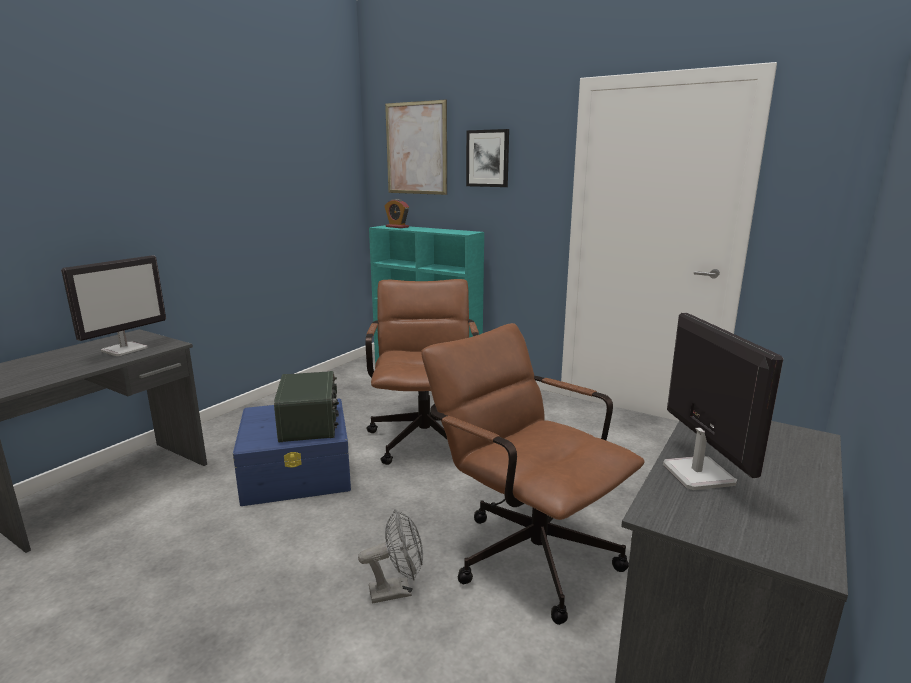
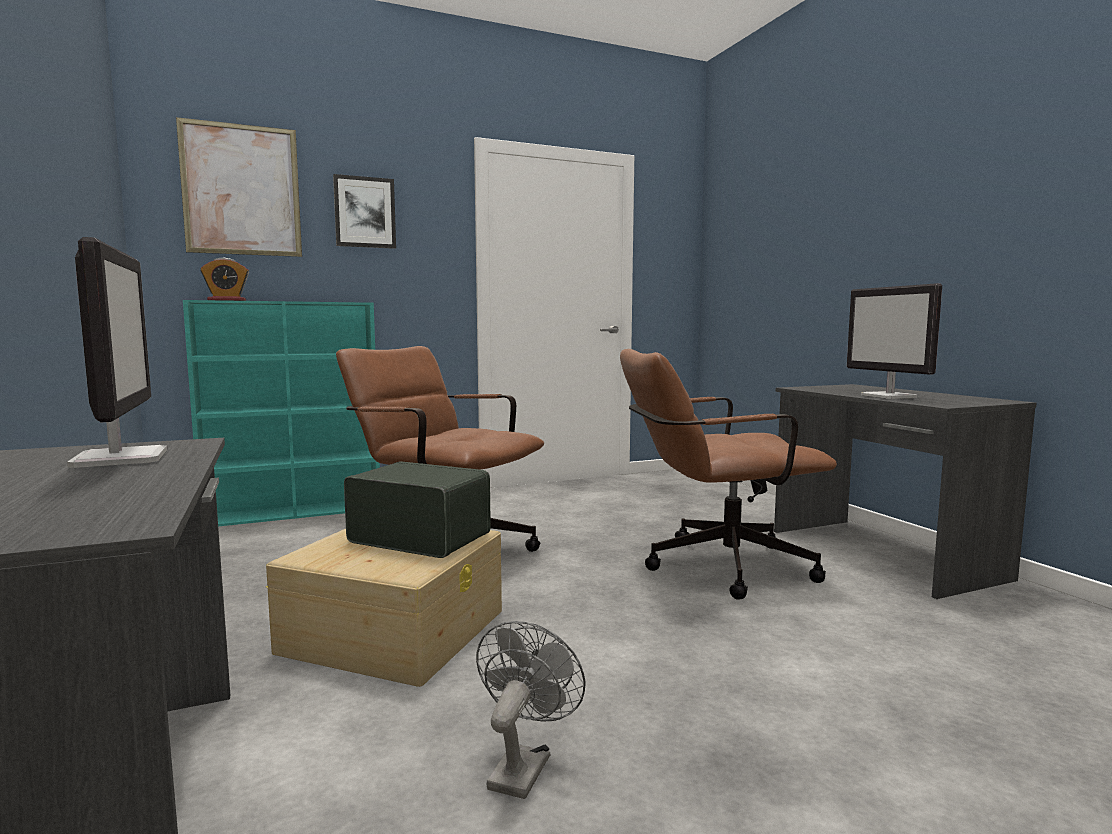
camera: 55 degrees left, 10 degrees down
(298, 471) = (396, 630): blue storage box -> beige storage box
(397, 590) = (722, 629): grey fan -> grey fan (523, 765)
(697, 473) = (889, 397): monitor -> monitor turned 135 degrees counterclockwise

